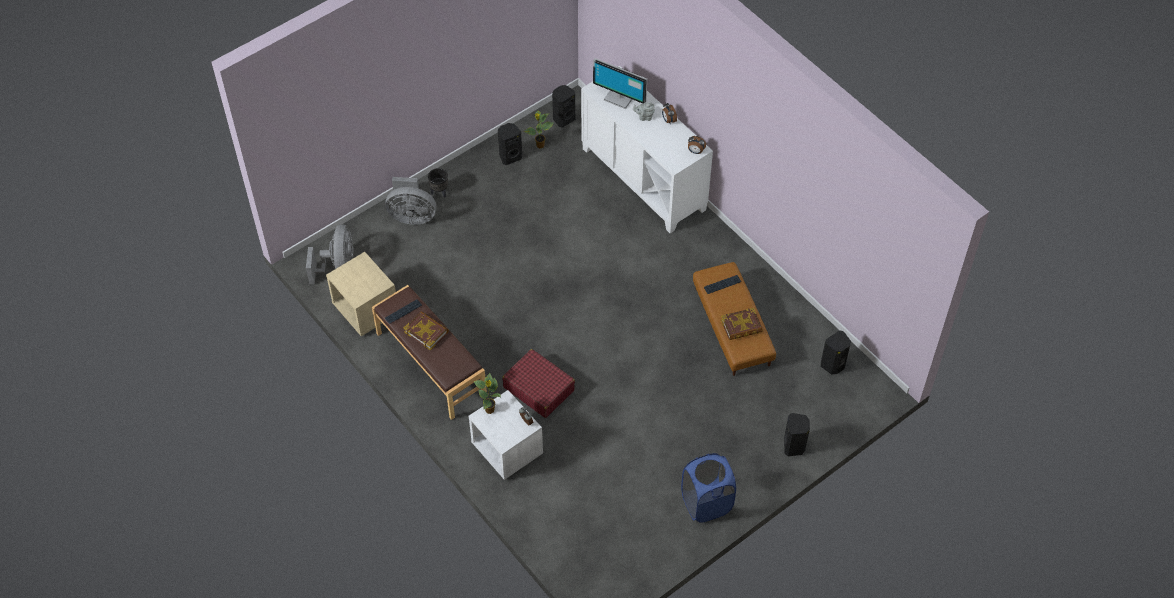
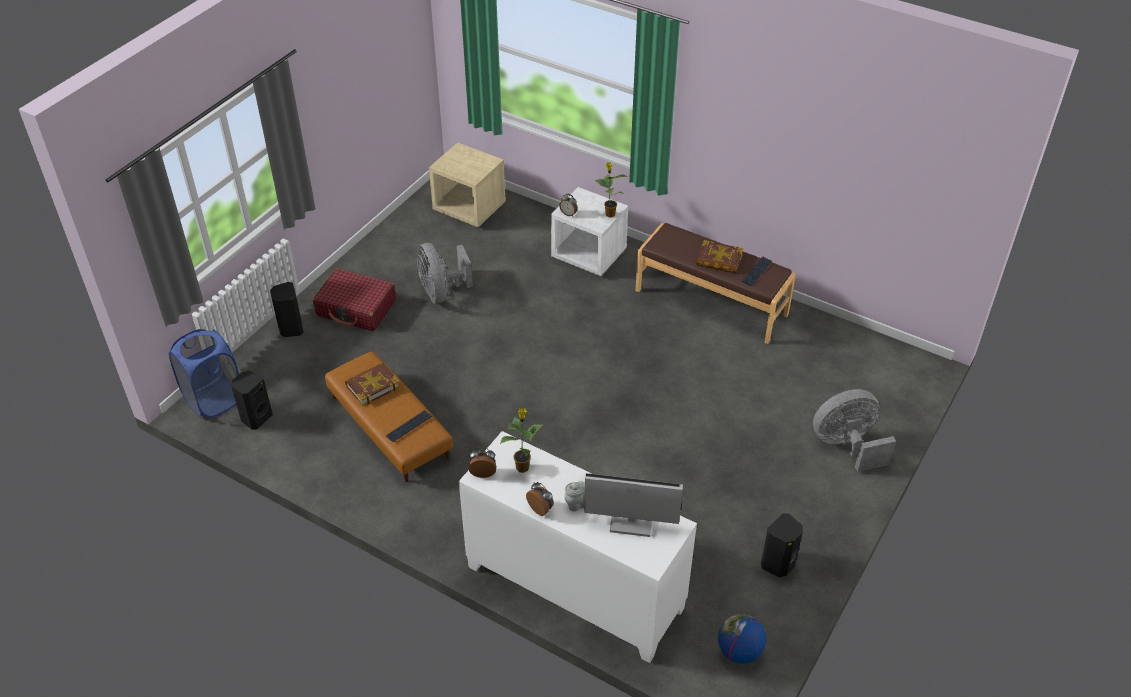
camera: 160 degrees right, 10 degrees down
(338, 267) = (883, 365): grey fan -> grey fan (441, 292)
(365, 309) = (818, 333): beige nightstand -> beige nightstand (470, 208)
(439, 192) = (835, 485): black planter -> none
(538, 388) = (585, 310): red suitcase -> red suitcase (356, 308)
(540, 145) = (747, 595): potted plant -> potted plant (522, 466)
(563, 119) = (739, 651): black speaker -> globe
(706, 503) = (372, 262): blue laundry basket -> blue laundry basket (214, 399)

